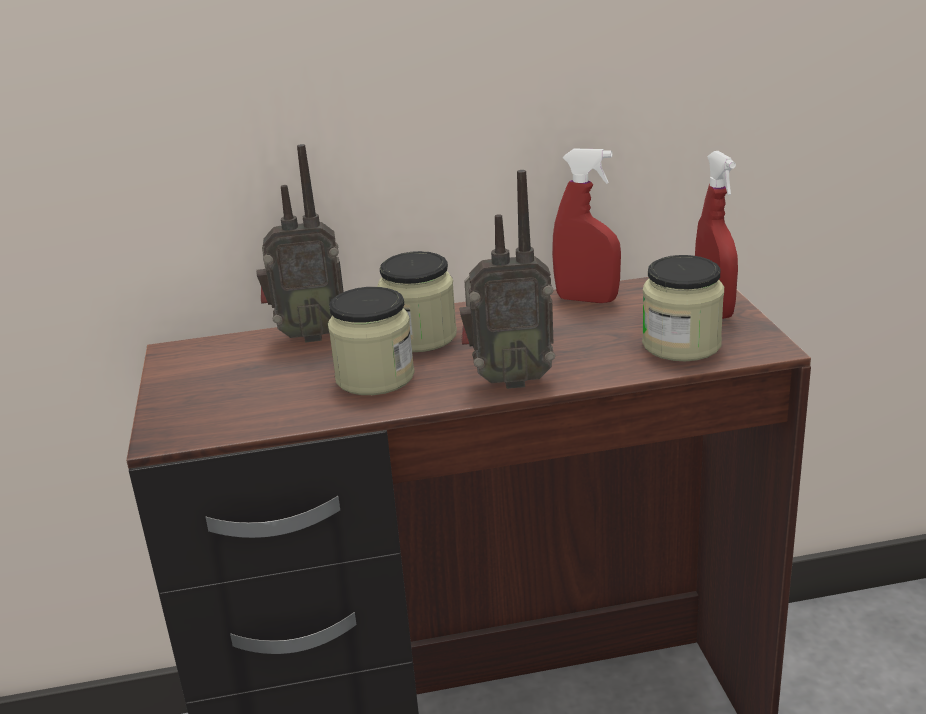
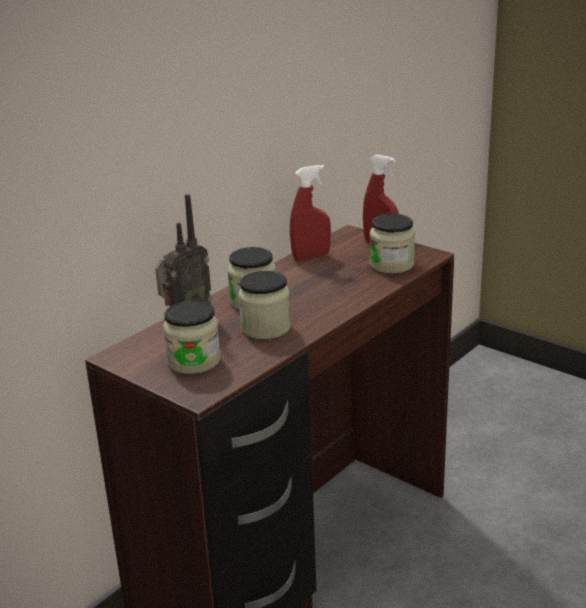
camera: 40 degrees left, 0 degrees up
(232, 389) = (194, 361): none -> jar
(508, 380) = (337, 306): radio -> none

